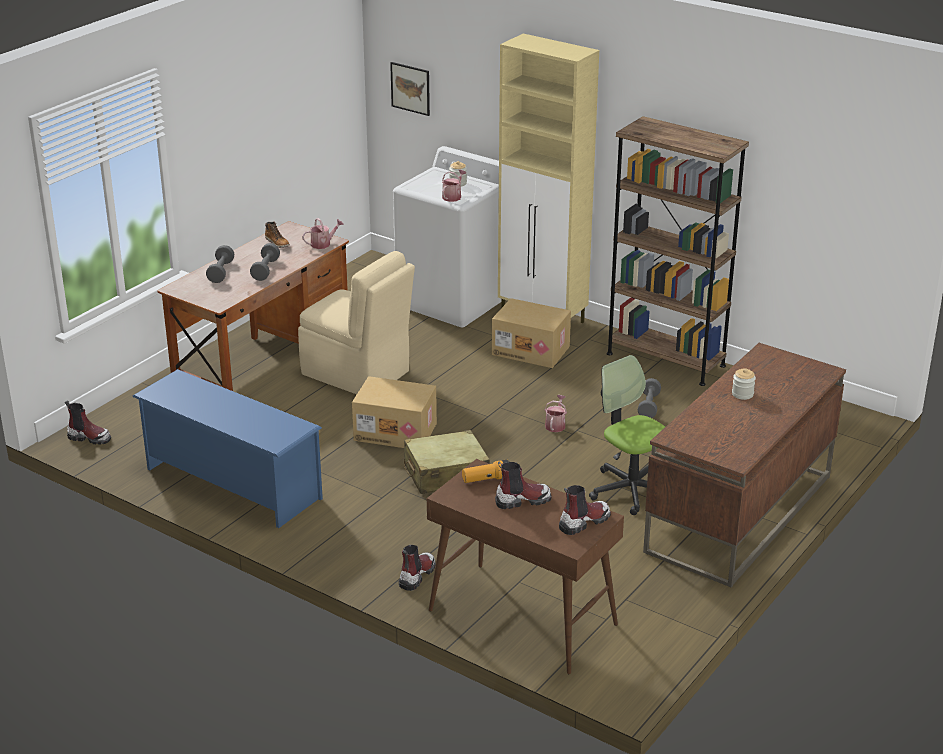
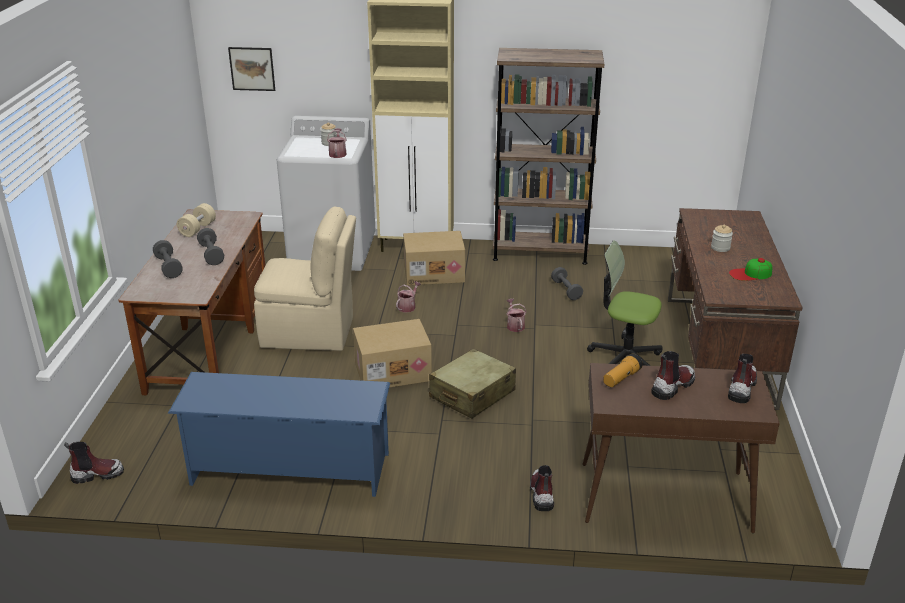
camera: 30 degrees left, 0 degrees up
(277, 243) = (197, 229): boot -> beige dumbbell
(323, 244) = (242, 220): watering can -> watering can (408, 306)
(736, 428) = (750, 274): none -> cap

